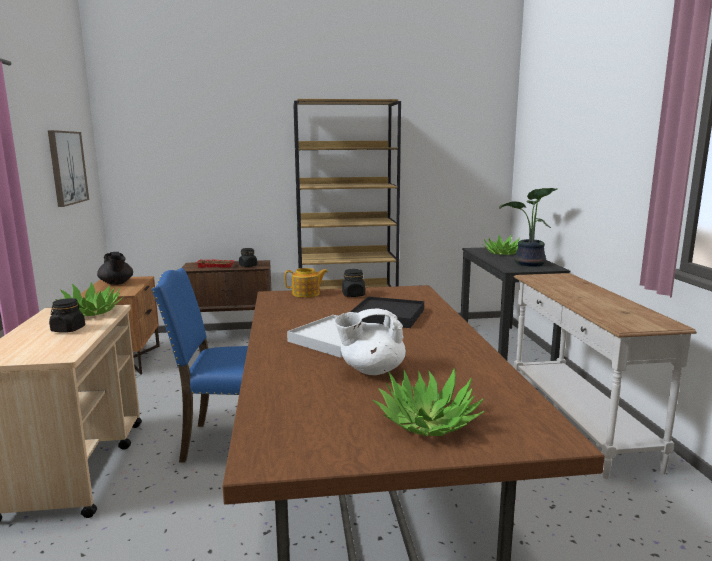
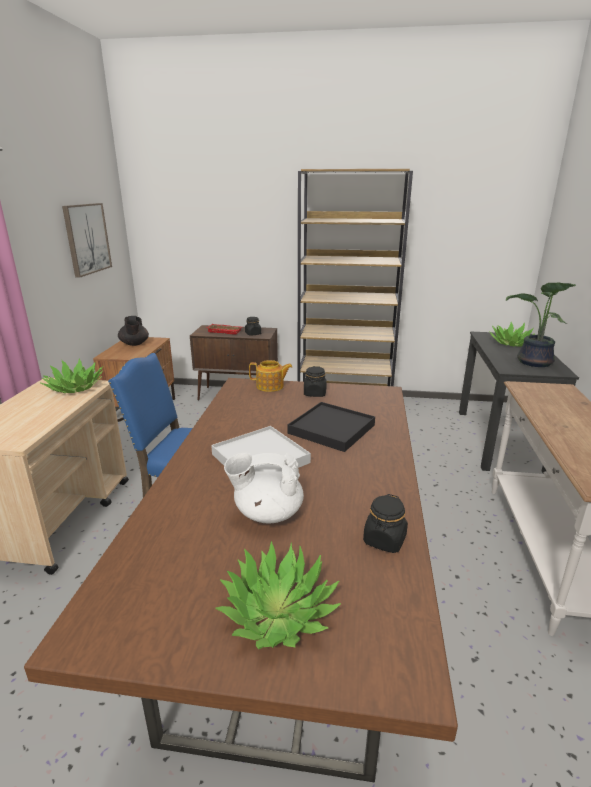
camera: 15 degrees right, 10 degrees up
(68, 329) = (44, 408): black jar -> black jar (384, 540)

